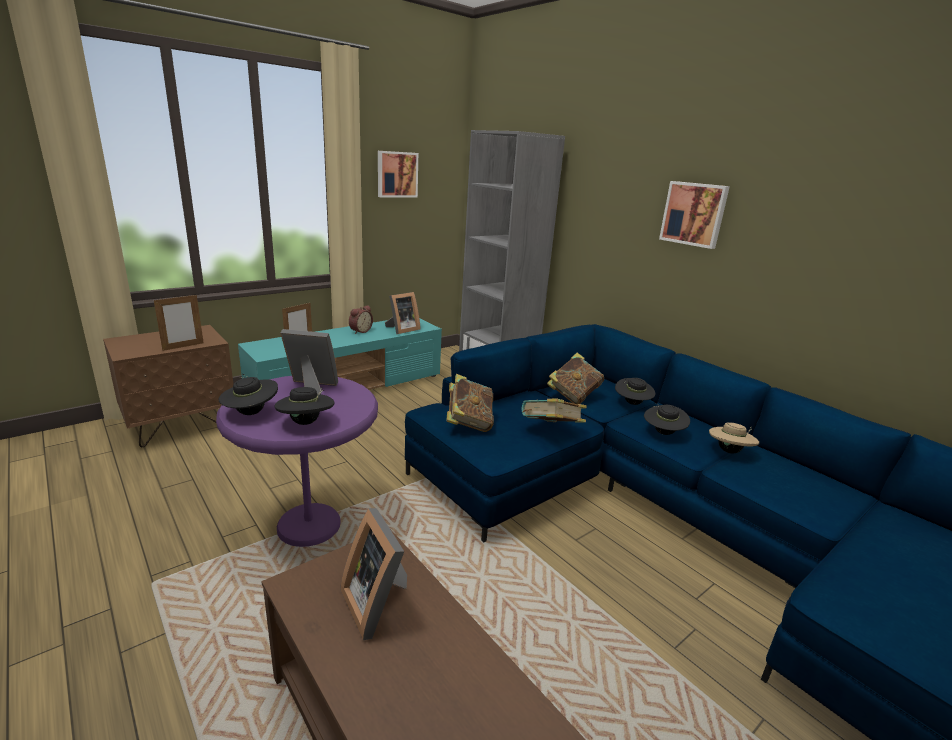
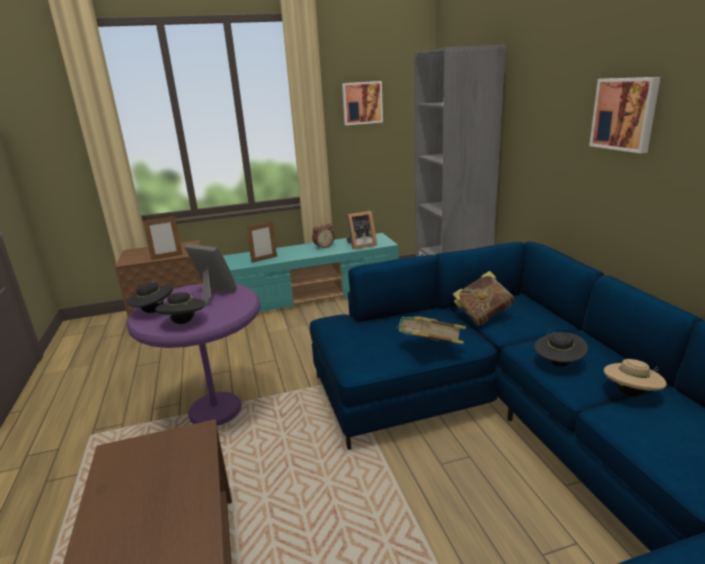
camera: 25 degrees right, 0 degrees up
(378, 603) = (159, 481): picture frame -> none
(469, 423) = (355, 334): book -> none
(632, 403) = (545, 328): black hat -> none

